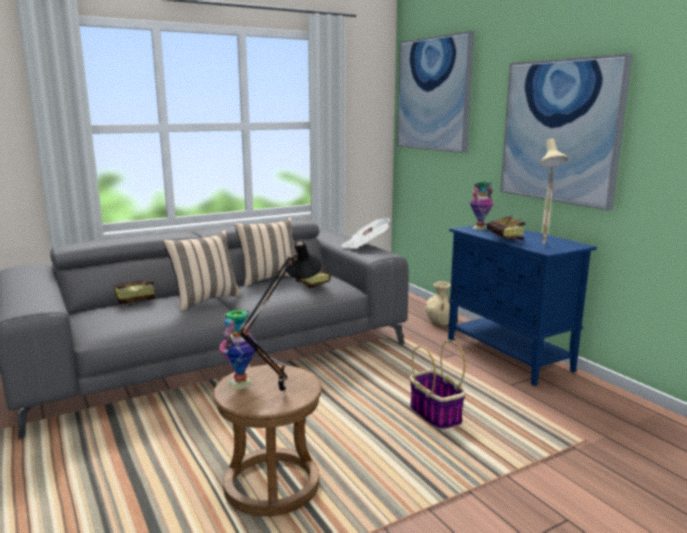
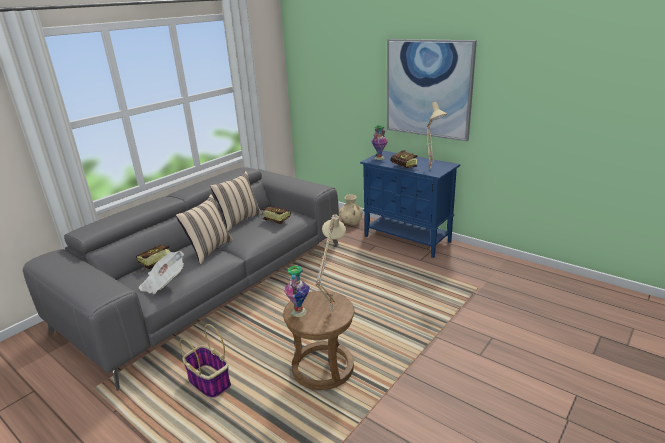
camera: 20 degrees left, 10 degrees up
(281, 392) = (330, 311): black table lamp -> beige table lamp
(365, 246) = (301, 182): newspaper -> newspaper (164, 283)
(433, 94) = (322, 56): picture -> none
(434, 414) = (388, 292): basket -> basket (208, 382)

